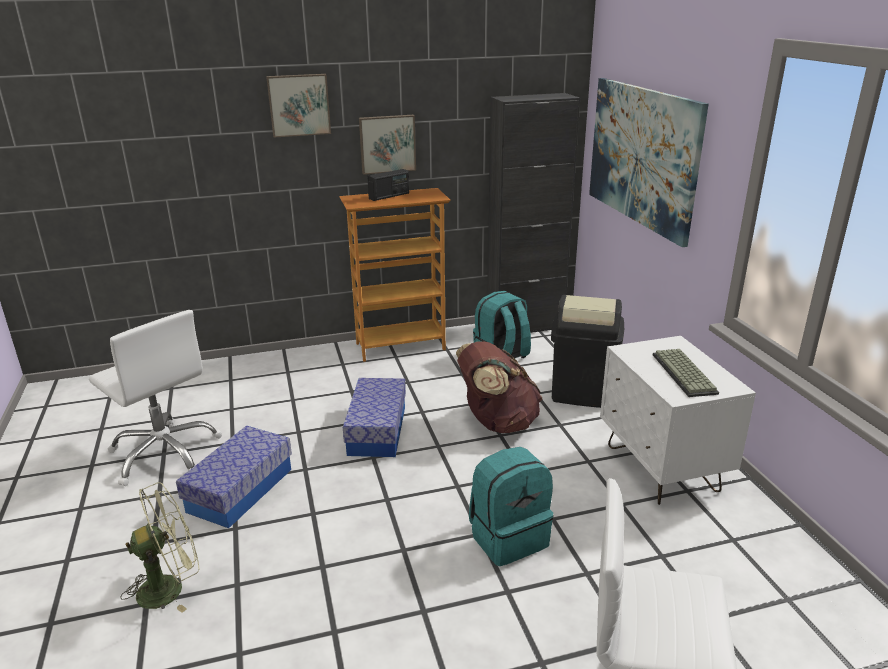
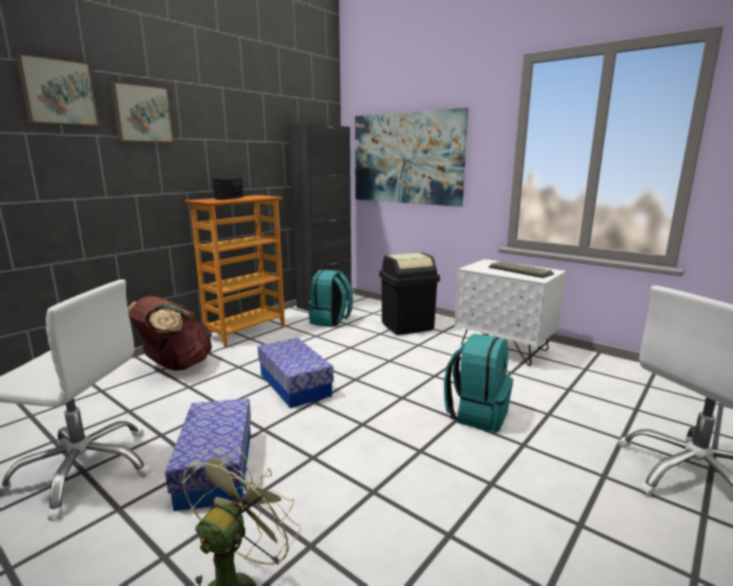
camera: 35 degrees left, 10 degrees down
(387, 144) = (217, 157): picture -> picture (58, 92)
(497, 422) = (377, 355): brown backpack -> brown backpack (175, 366)

